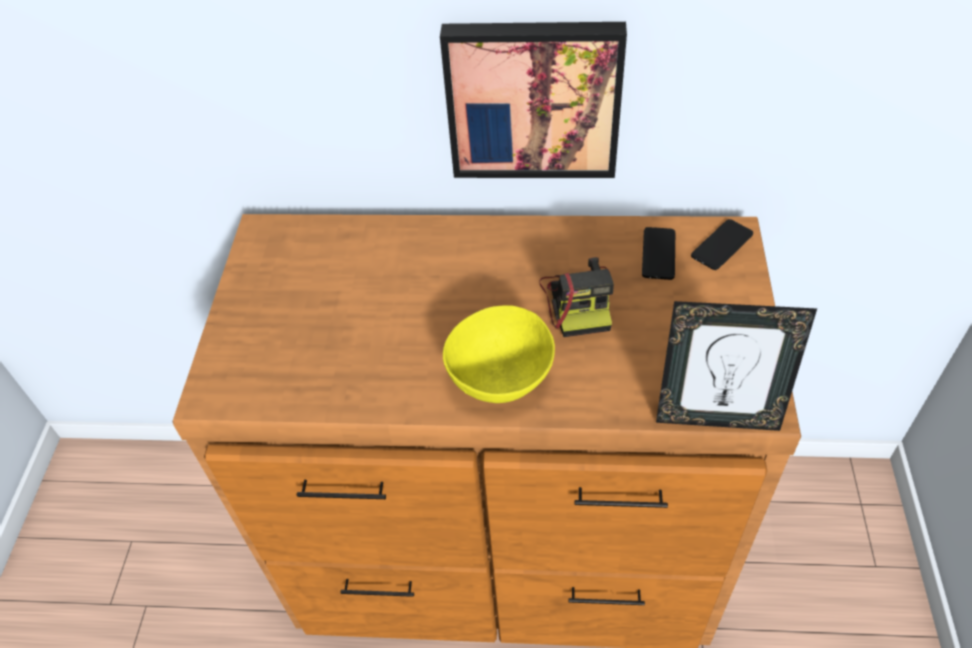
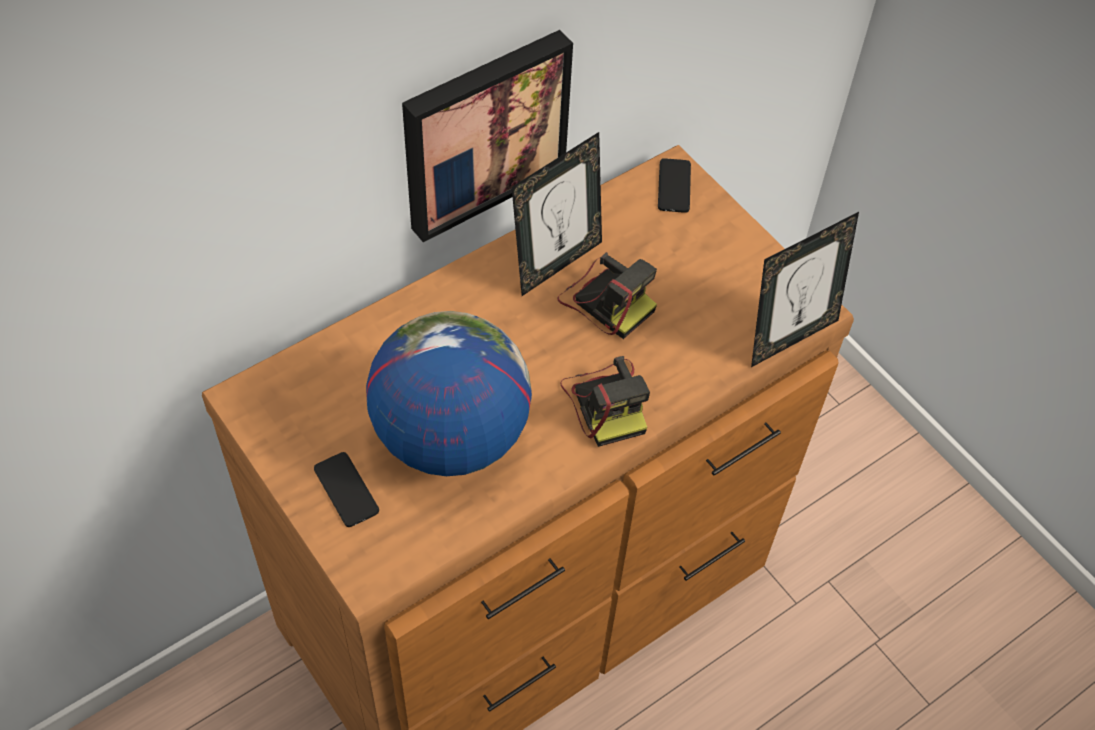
camera: 45 degrees left, 5 degrees up
(362, 333) = (450, 436): none -> globe
(503, 378) = (606, 402): yellow bowl -> camera
(565, 254) = (556, 263): none -> picture frame
(658, 254) = (631, 221): phone -> phone (346, 490)

